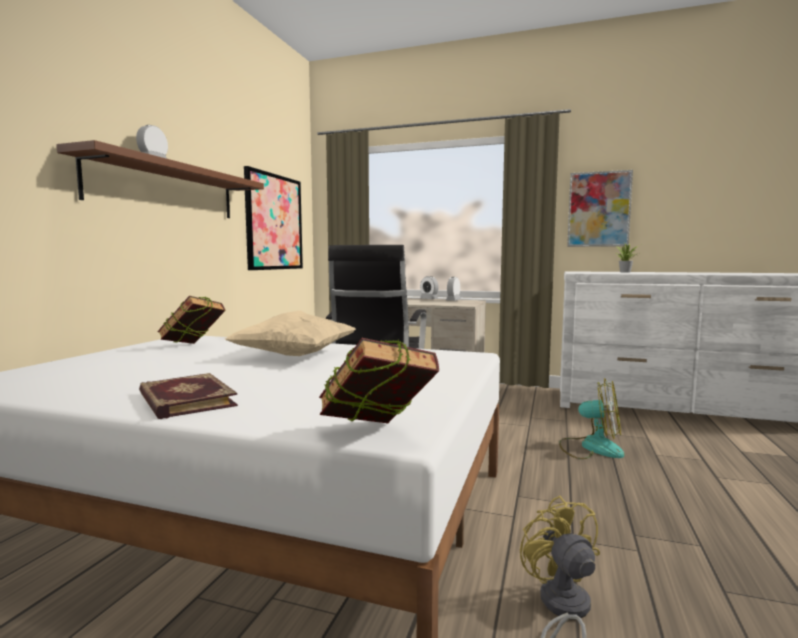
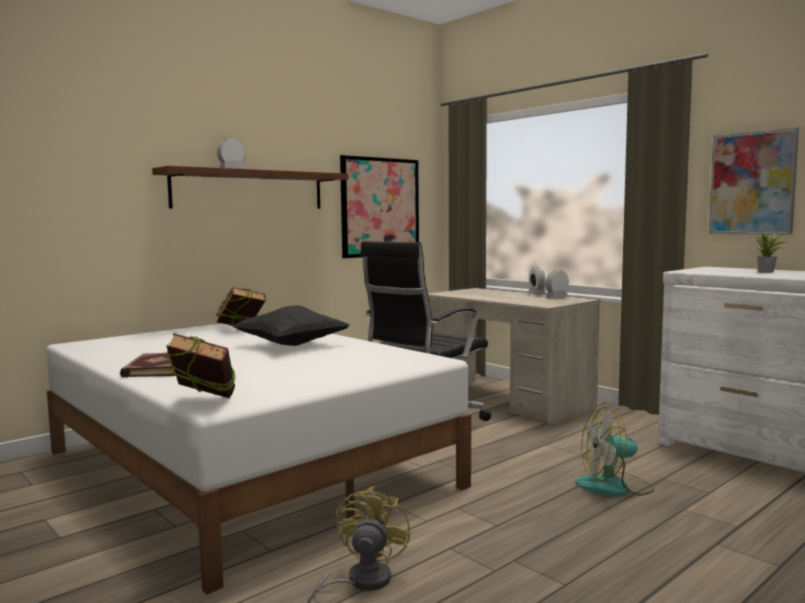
camera: 30 degrees right, 0 degrees up
(294, 356) = (291, 345): beige pillow -> black pillow
(591, 447) = (614, 487): fan -> fan turned 120 degrees clockwise

